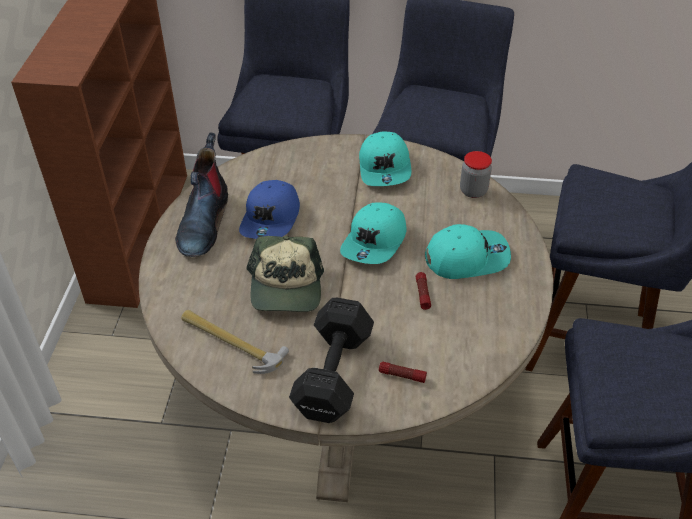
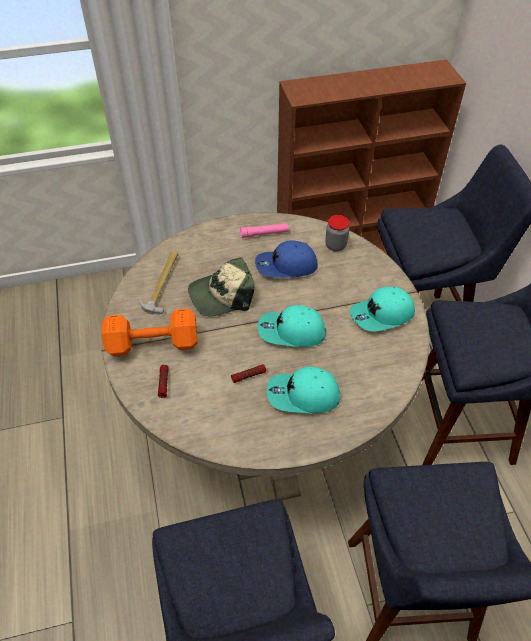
camera: 70 degrees right, 5 degrees up
(203, 222) = (264, 234): boot -> pink flashlight
(331, 375) = (151, 343): black dumbbell -> orange dumbbell
(467, 257) = (303, 396): turquoise cap -> turquoise cap turned 120 degrees clockwise
(473, 191) = (388, 382): jar -> jar (335, 245)

